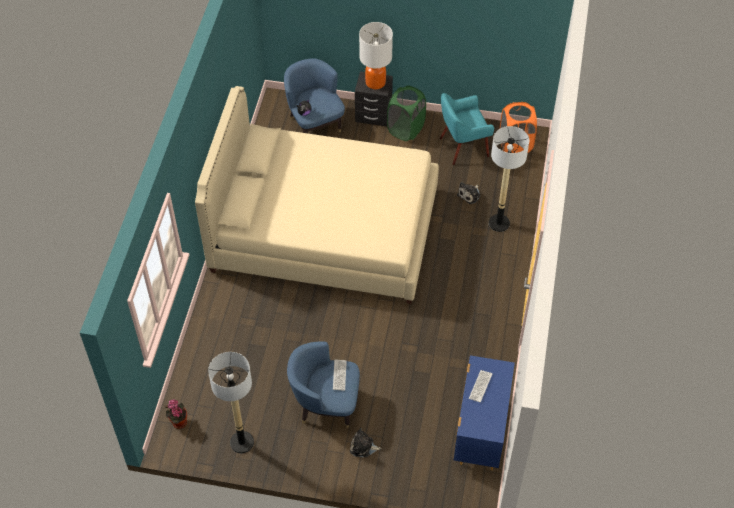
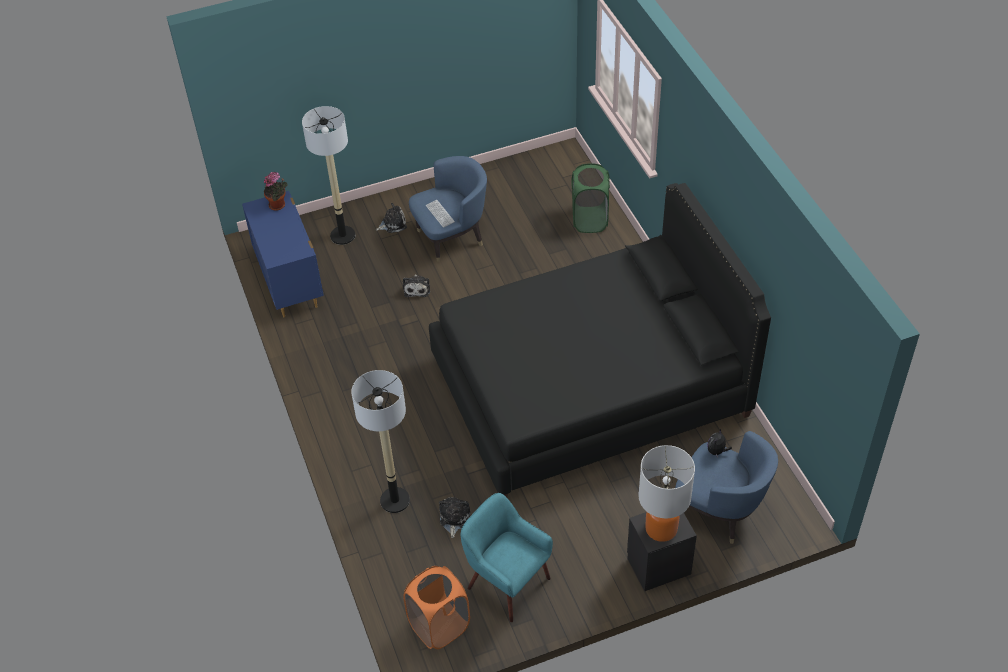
camera: 150 degrees right, 5 degrees down
(178, 421) = (570, 167): potted plant -> potted plant (278, 205)
(242, 442) = (502, 179): floor lamp -> floor lamp (342, 236)
(325, 230) = (589, 387): beige bed -> black bed
(385, 371) = (417, 288): none -> plush toy
(406, 129) = (600, 568): green laundry basket -> green laundry basket (589, 220)
(463, 147) = (507, 583): turquoise armchair -> turquoise armchair turned 90 degrees counterclockwise
(480, 386) = (289, 234): keyboard -> none

